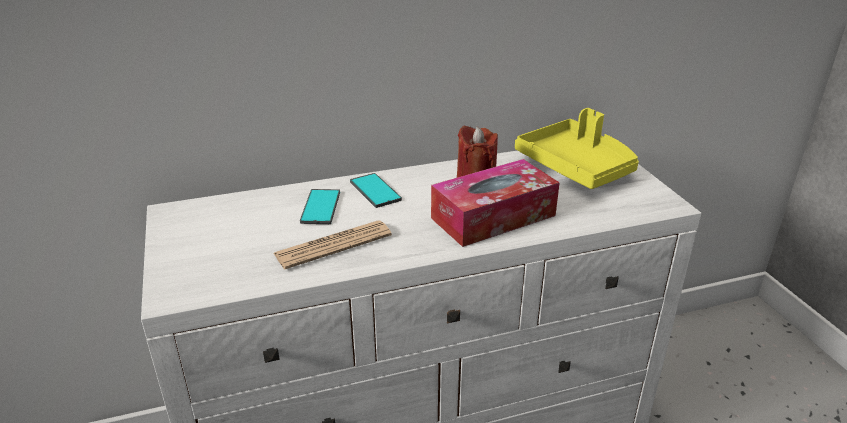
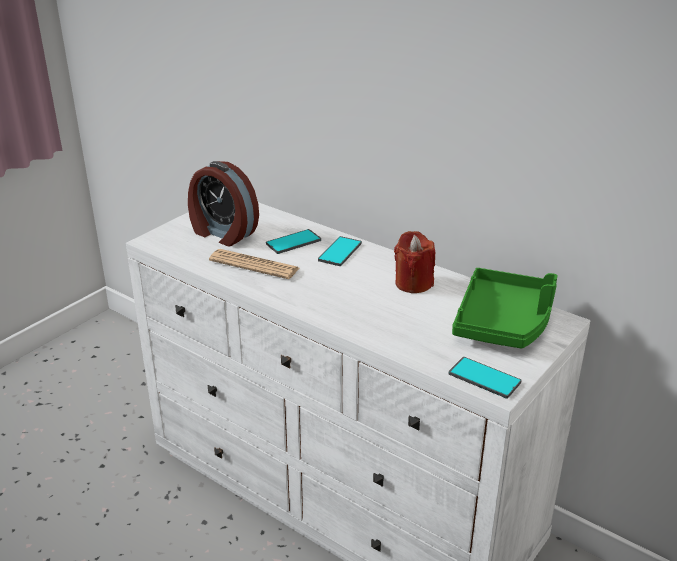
camera: 55 degrees right, 0 degrees up
(236, 241) = (222, 233): none -> alarm clock
(493, 217) = (365, 310): tissue box -> none
(577, 166) = (504, 322): yellow tray -> green tray
(650, 205) = (484, 378): none -> phone

